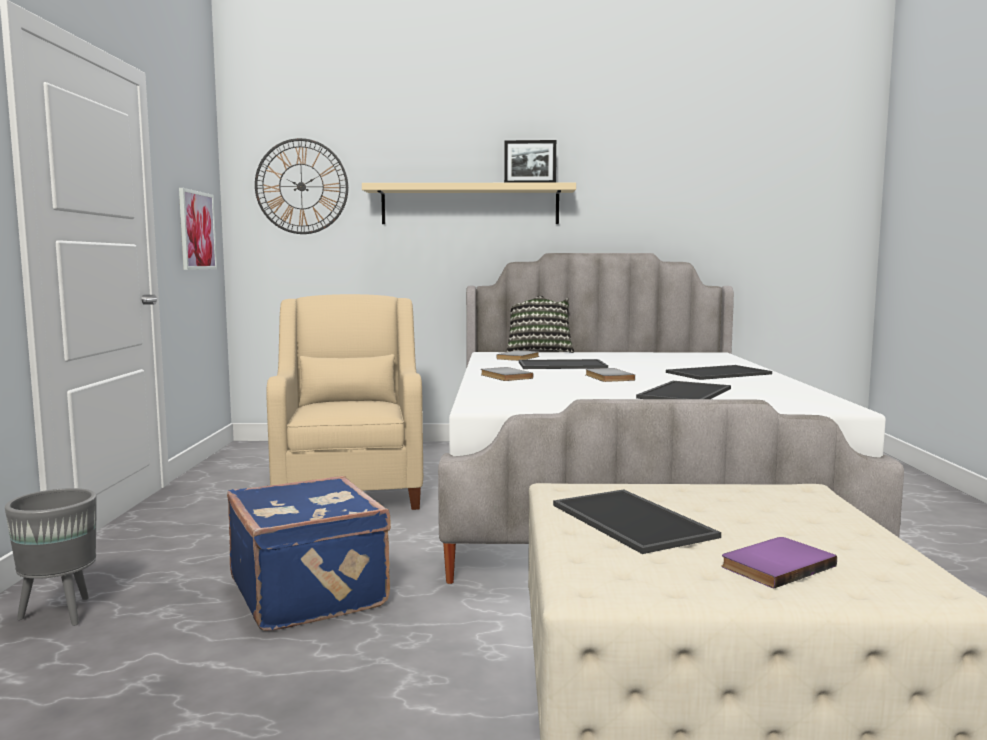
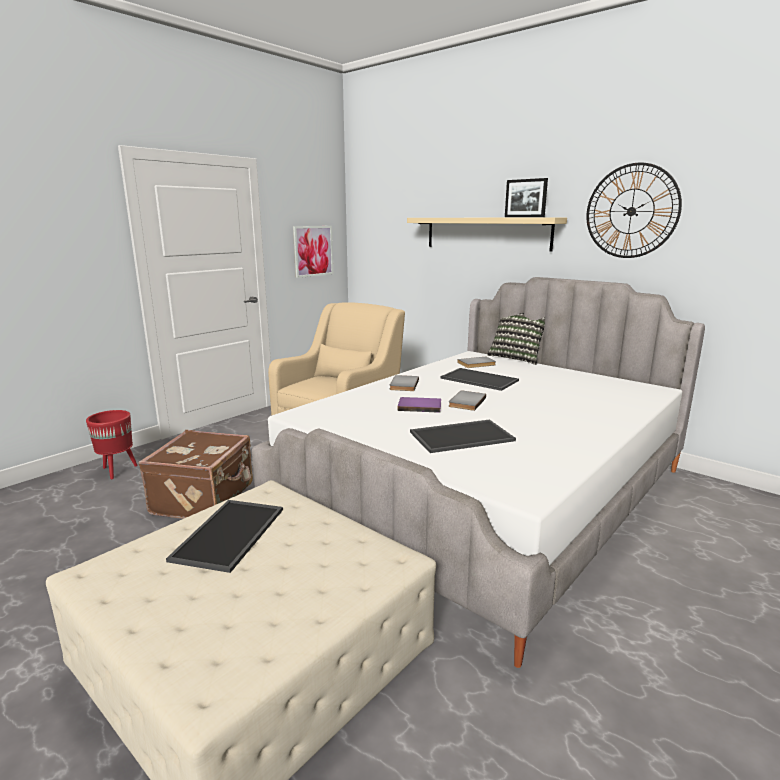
camera: 40 degrees right, 10 degrees up
(60, 613) = (118, 470): grey planter -> red planter
(301, 186) = (385, 218): wall clock -> wall clock (631, 211)
(311, 592) = (205, 498): blue suitcase -> brown suitcase
(718, 373) = (572, 417): tray -> none
(774, 565) = (193, 610): purple book -> purple book (419, 406)

